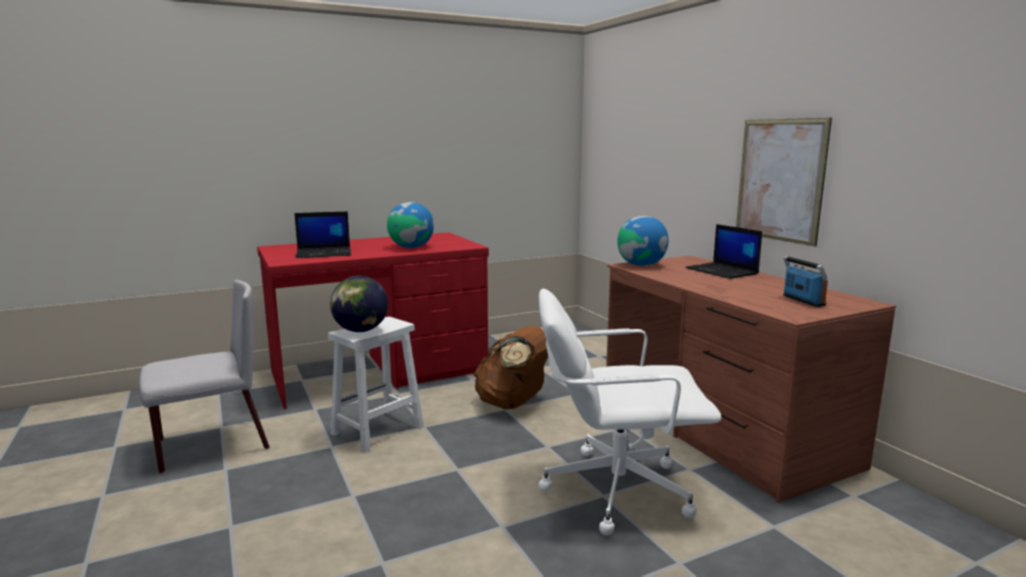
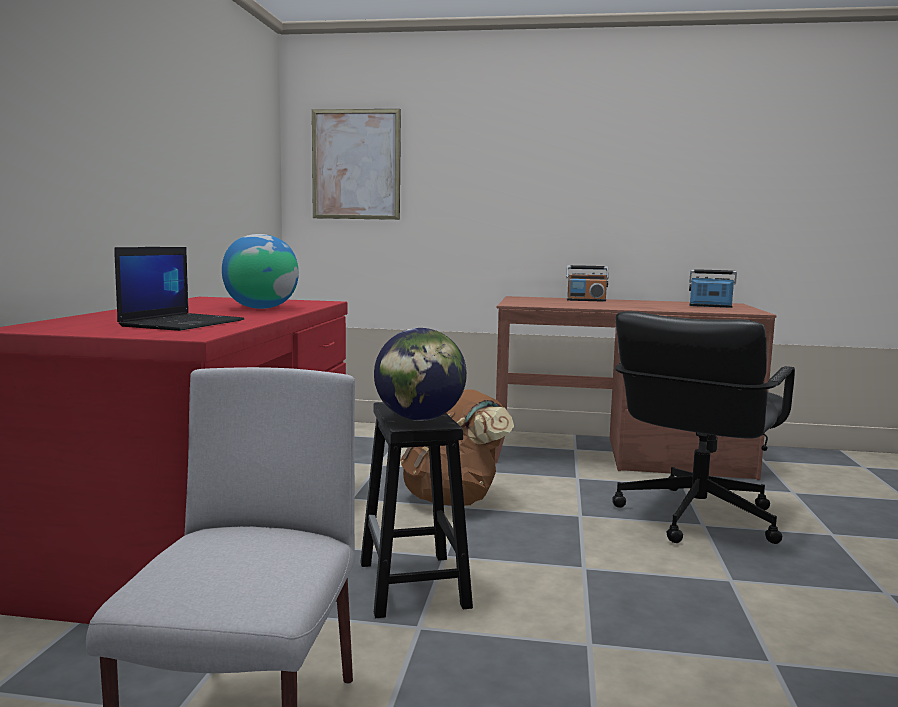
camera: 55 degrees left, 5 degrees down
(376, 431) = (414, 585): white stool -> black stool
(615, 489) = (695, 517): white office chair -> black office chair
(641, 265) = (521, 303): globe -> none
(722, 271) = (586, 300): laptop -> radio
(779, 180) = (613, 209): picture -> picture (356, 164)

